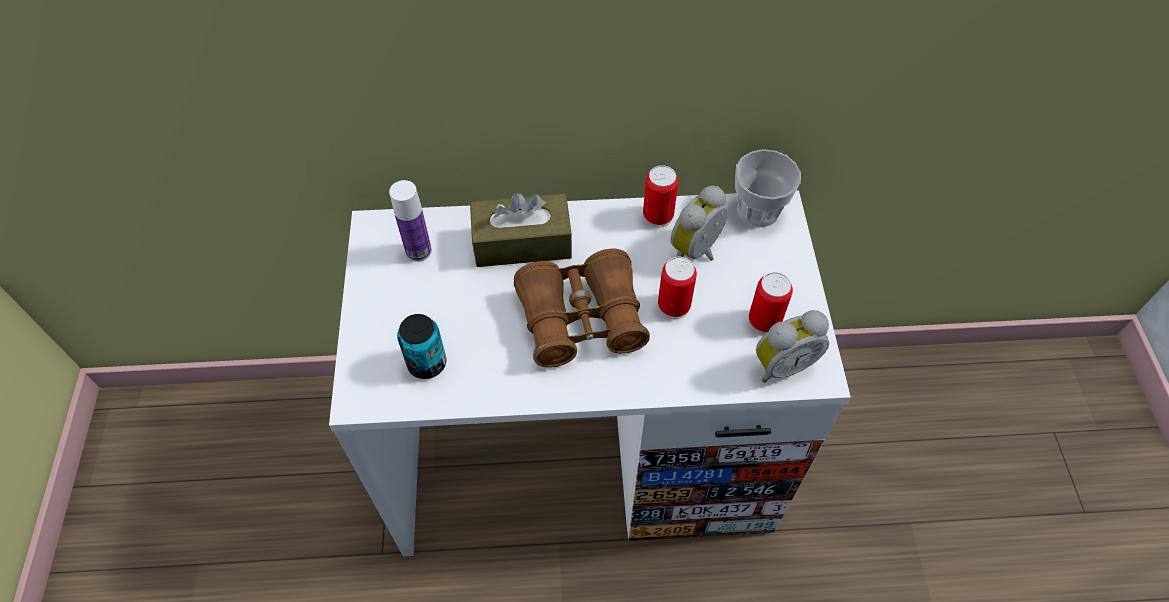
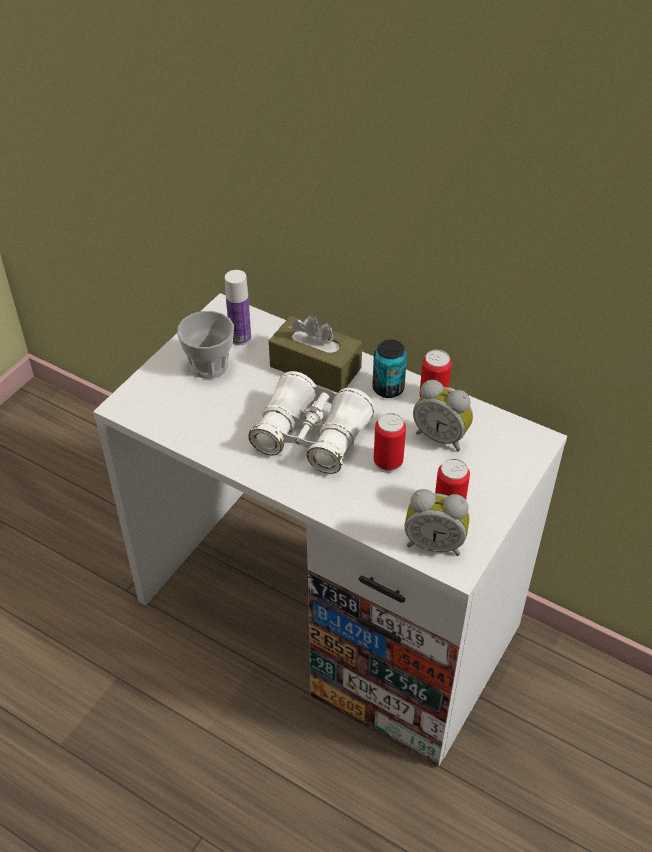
camera: 35 degrees right, 10 degrees down
(427, 363) = (184, 408): can -> can (388, 388)
(581, 320) = (311, 436): brown binoculars -> white binoculars
(698, 251) = (441, 437): alarm clock -> alarm clock turned 135 degrees counterclockwise
(758, 210) = (518, 433): cup -> cup (209, 366)

